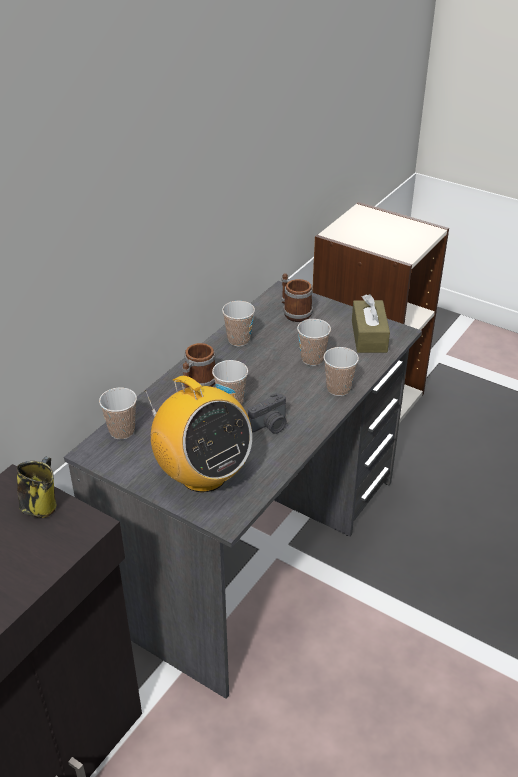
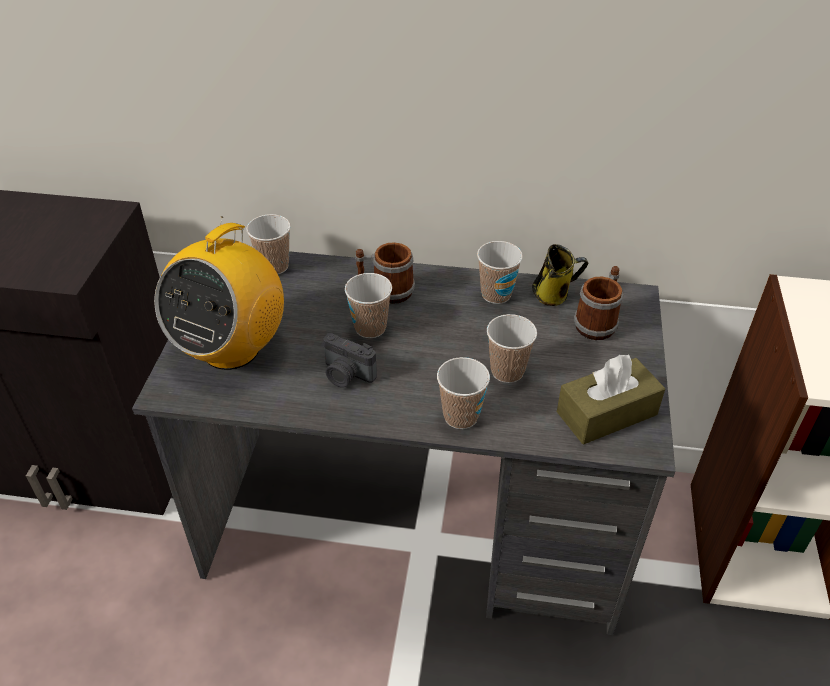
camera: 65 degrees right, 5 degrees up
(41, 505) = (85, 239): mug -> mug (553, 294)

